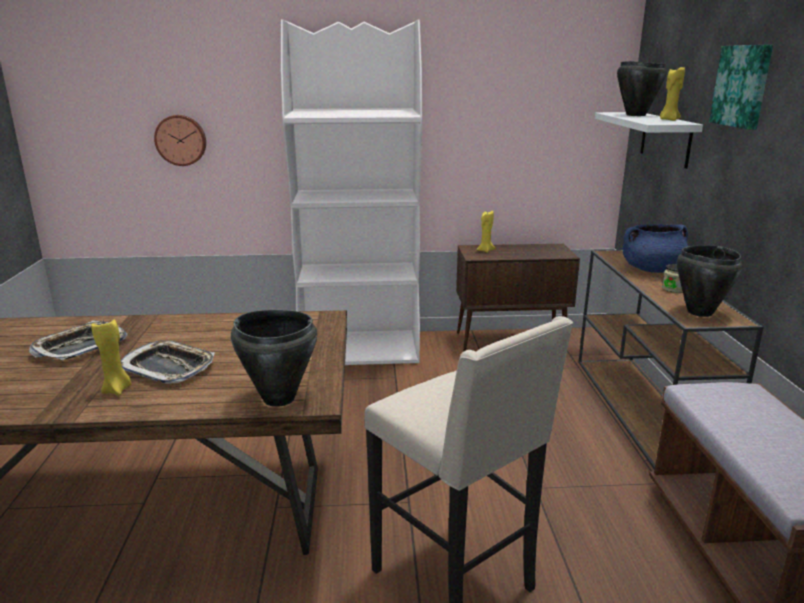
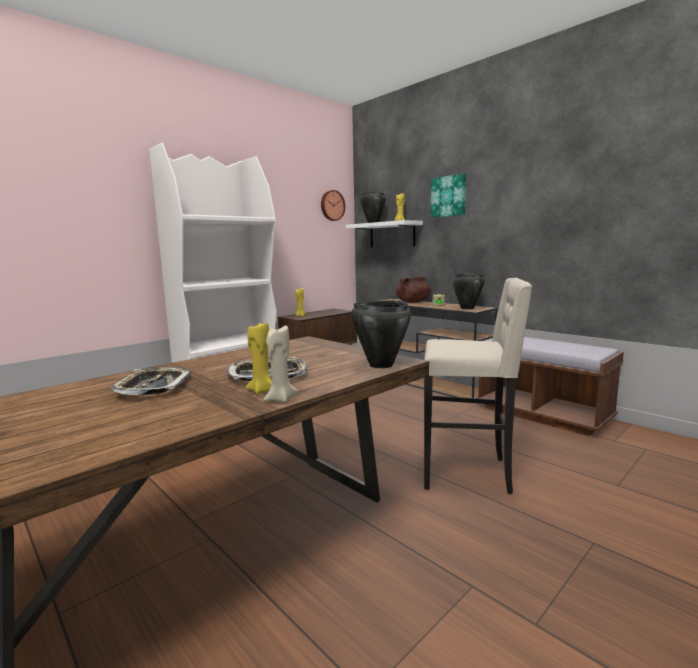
camera: 40 degrees left, 10 degrees down
(100, 409) = (280, 399): none -> beige candle
(181, 140) = (49, 244): wall clock -> wall clock (332, 205)
(651, 270) = (413, 302): blue cooking pot -> brown cooking pot

